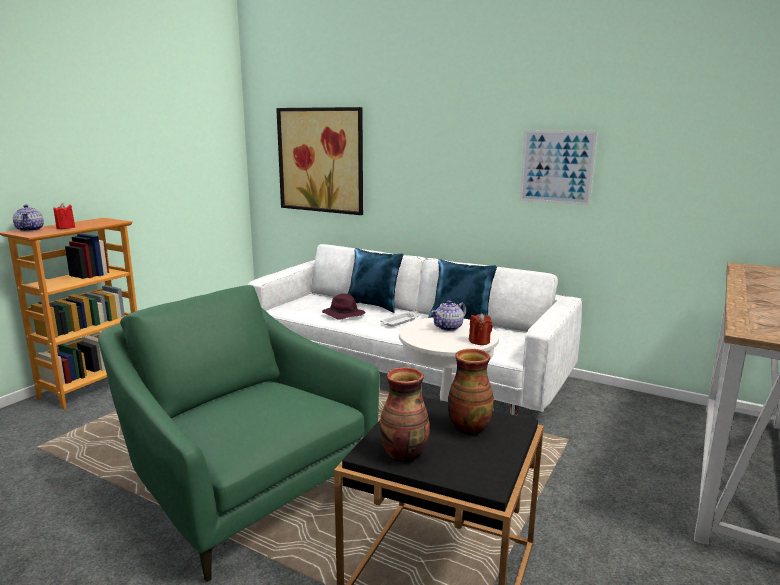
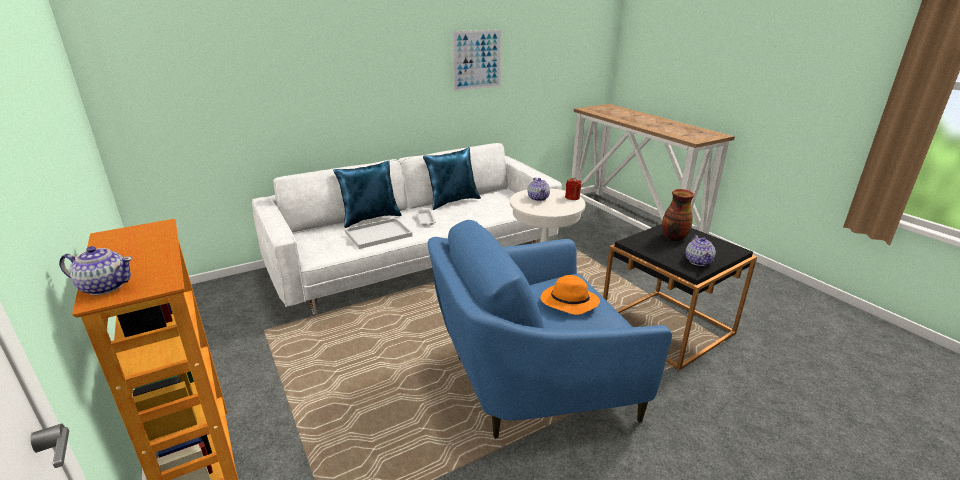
camera: 60 degrees left, 10 degrees up
(65, 228) = (144, 260): red candle -> none
(242, 487) = (532, 382): green armchair -> blue armchair
(261, 408) = (568, 302): none -> orange hat
(321, 160) = (229, 81): picture -> none
(343, 315) = (377, 235): purple hat -> white tray
(405, 454) = (698, 261): vase -> teapot

